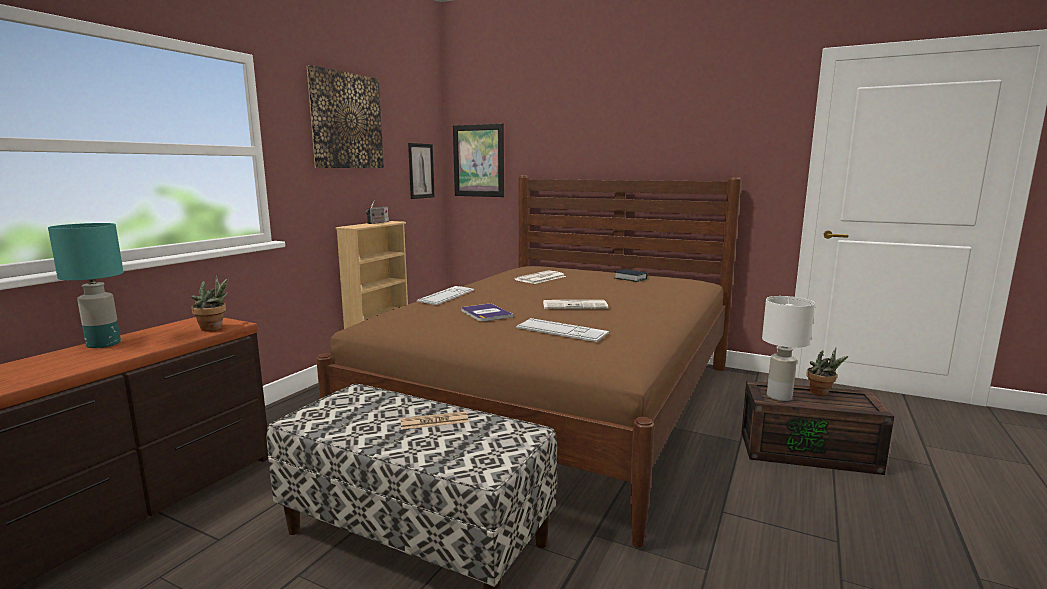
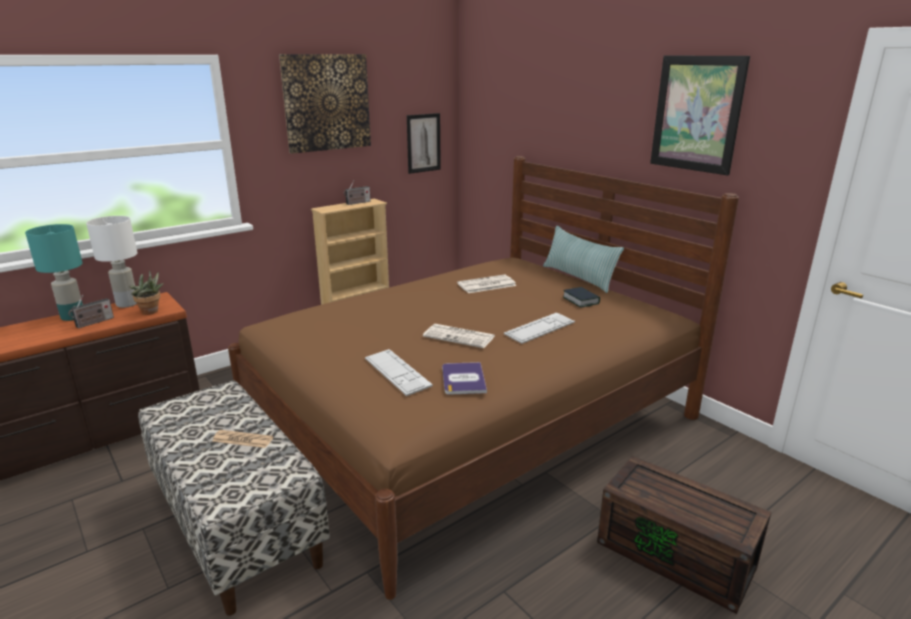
camera: 25 degrees right, 10 degrees up
(144, 345) = (93, 323): none -> radio
(446, 296) = (366, 299): keyboard -> keyboard (540, 328)
(479, 161) = (485, 133): picture -> picture (696, 114)
(485, 313) = (365, 332): book -> book (463, 379)
(602, 270) = (578, 277): none -> pillow
(779, 396) = (642, 488): white table lamp -> white table lamp (128, 304)
(821, 393) = (701, 497): potted plant -> none

